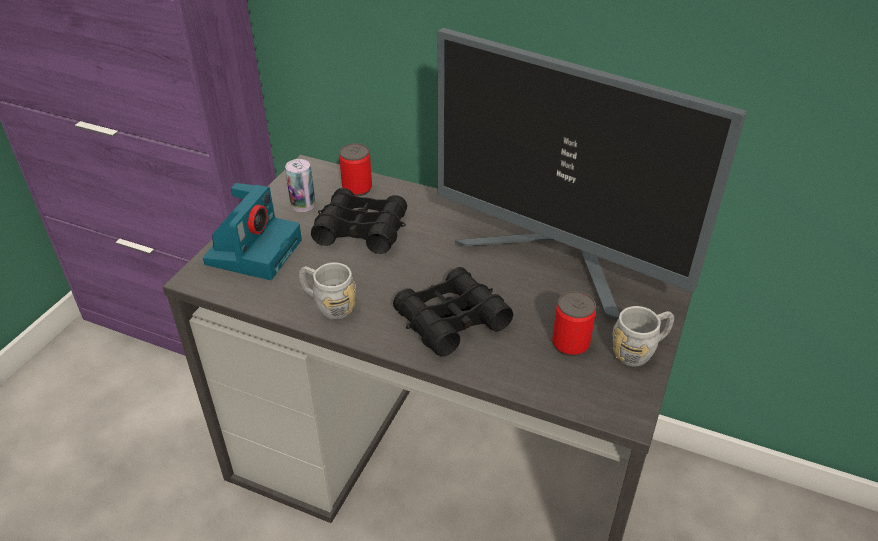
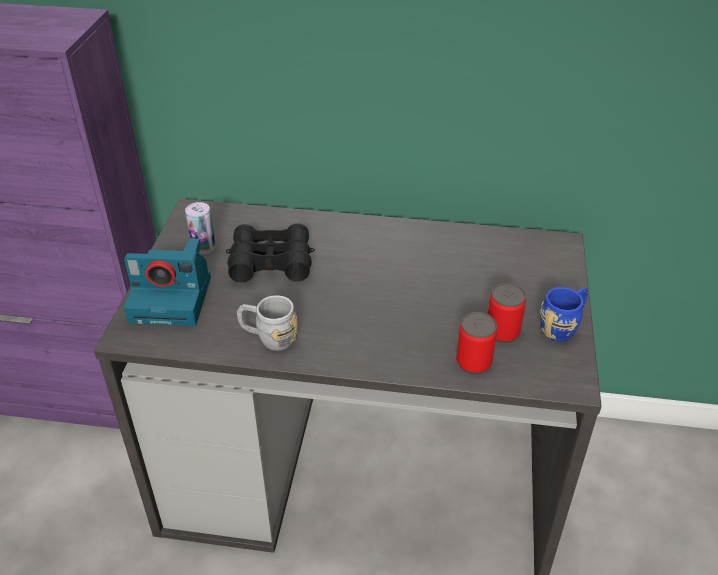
camera: 15 degrees left, 0 degrees up
(254, 250) = (173, 298): camera -> camera turned 90 degrees clockwise
(357, 189) = (250, 223): can -> can (473, 362)
(451, 320) = (389, 331): black binoculars -> none
(558, 262) = (463, 262): monitor -> none
(640, 351) = (563, 327): grey mug -> blue mug

